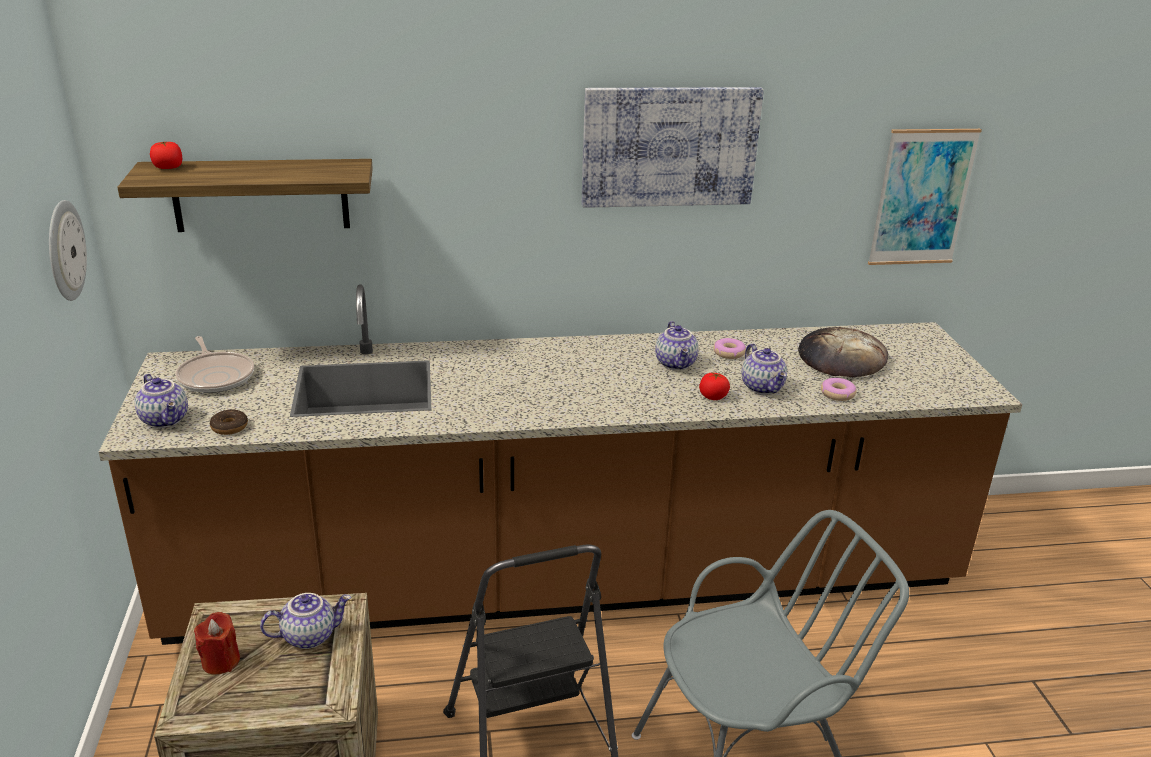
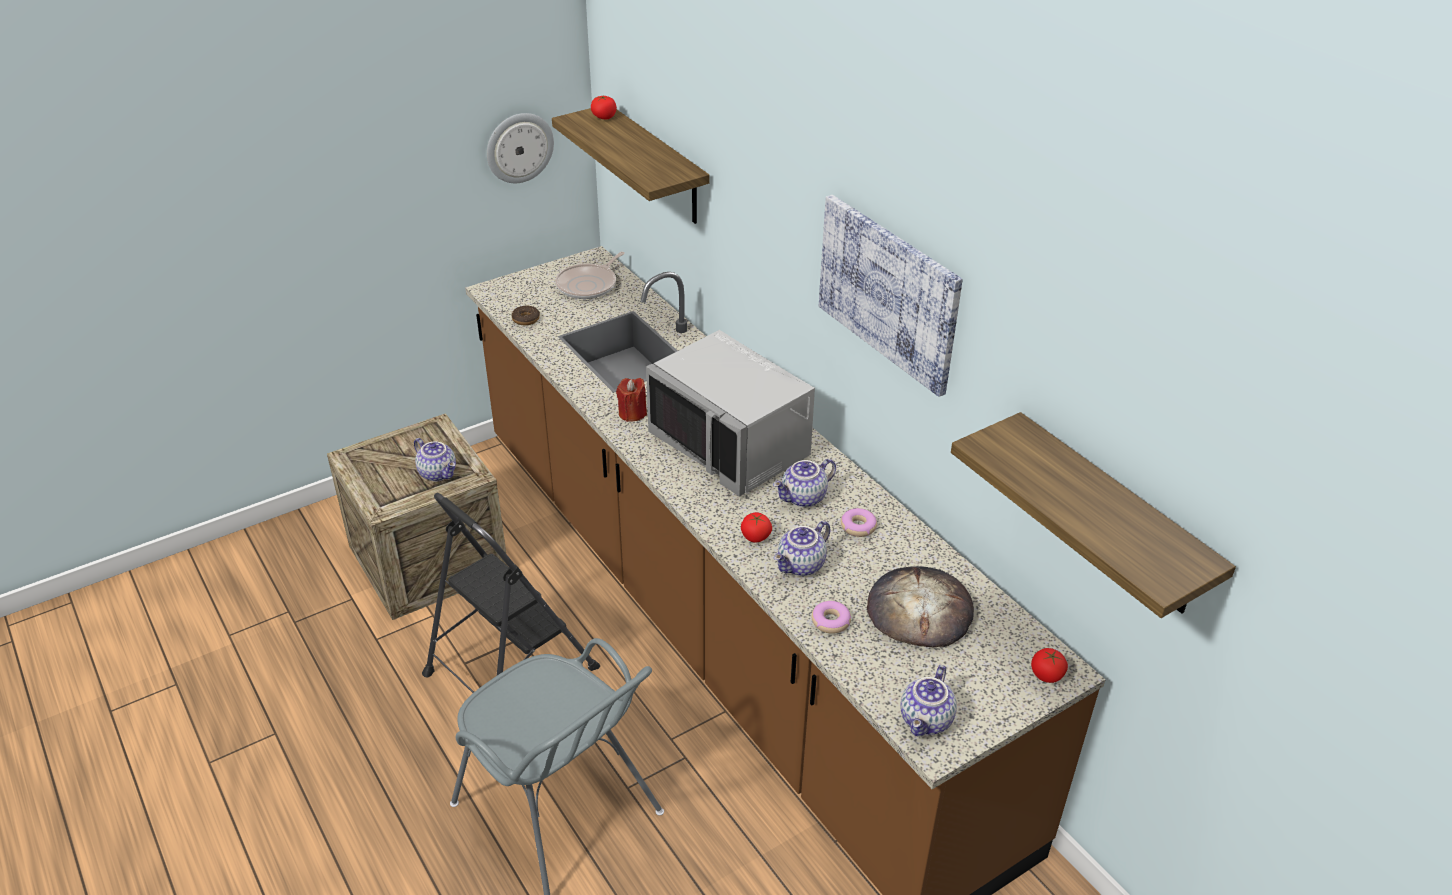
camera: 65 degrees right, 10 degrees up
(166, 420) = (518, 292): teapot -> teapot (927, 721)
(221, 661) = (397, 448): red candle -> red candle (632, 413)
(576, 374) = (731, 445): none -> grey microwave
(922, 197) = (1111, 517): picture -> shelf
(926, 337) = (1046, 675): none -> tomato

